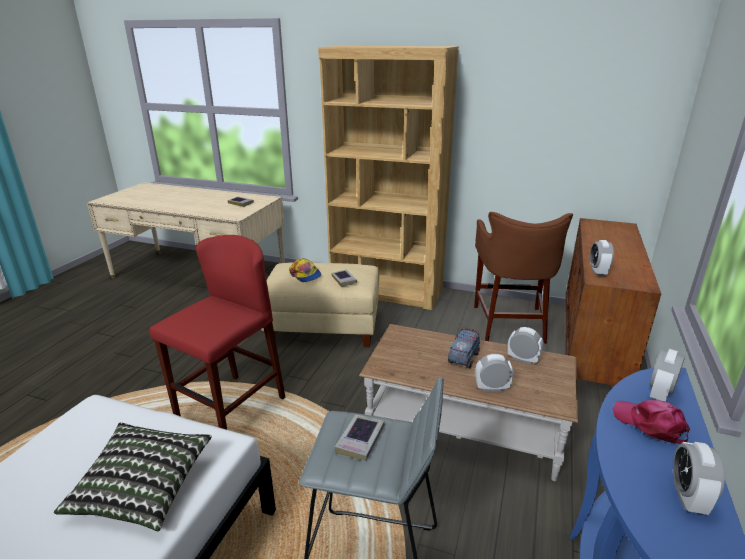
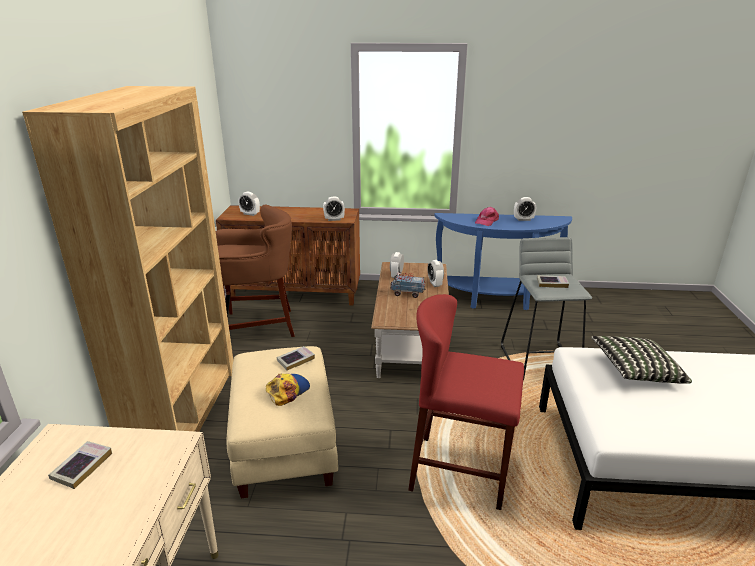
camera: 105 degrees left, 0 degrees up
(660, 393) = (461, 218): alarm clock -> alarm clock (250, 214)

